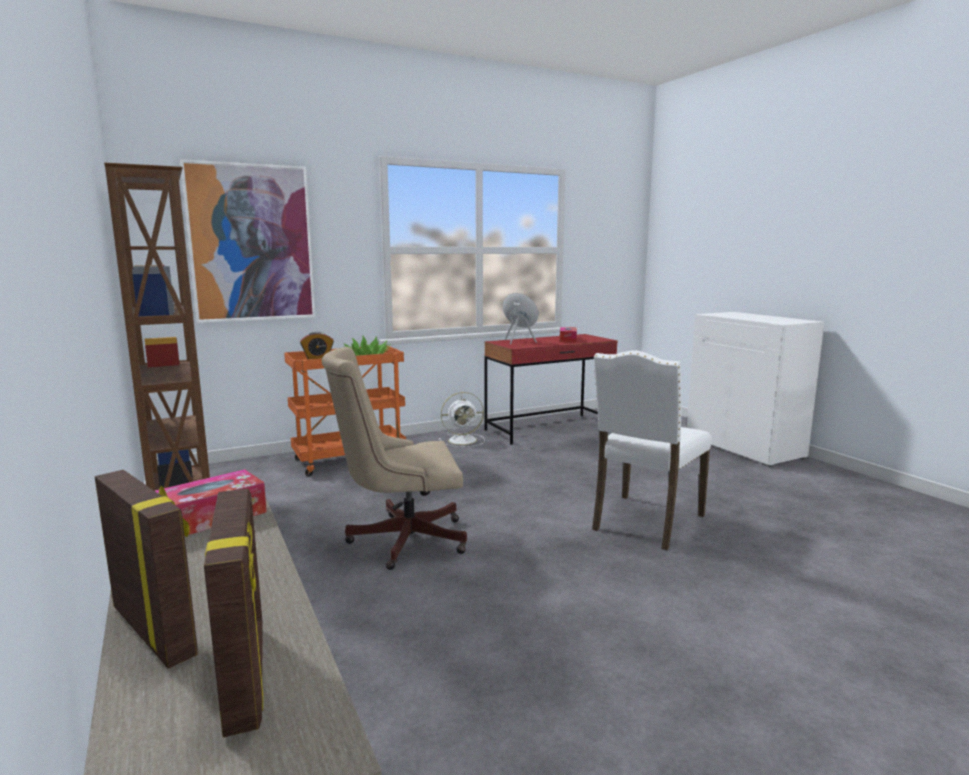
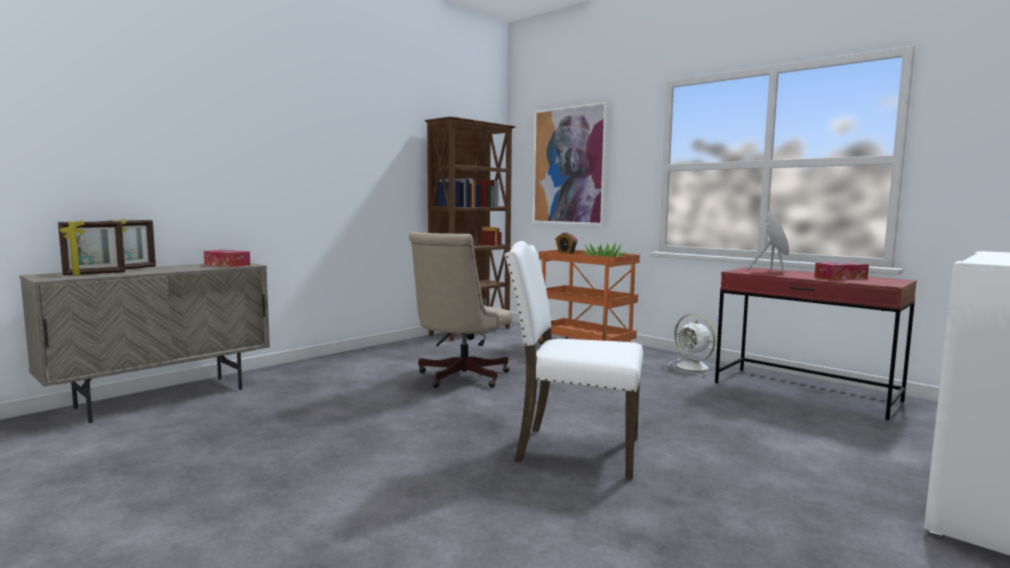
camera: 70 degrees right, 5 degrees down
(400, 539) = (459, 378): beige office chair -> beige office chair turned 120 degrees counterclockwise

